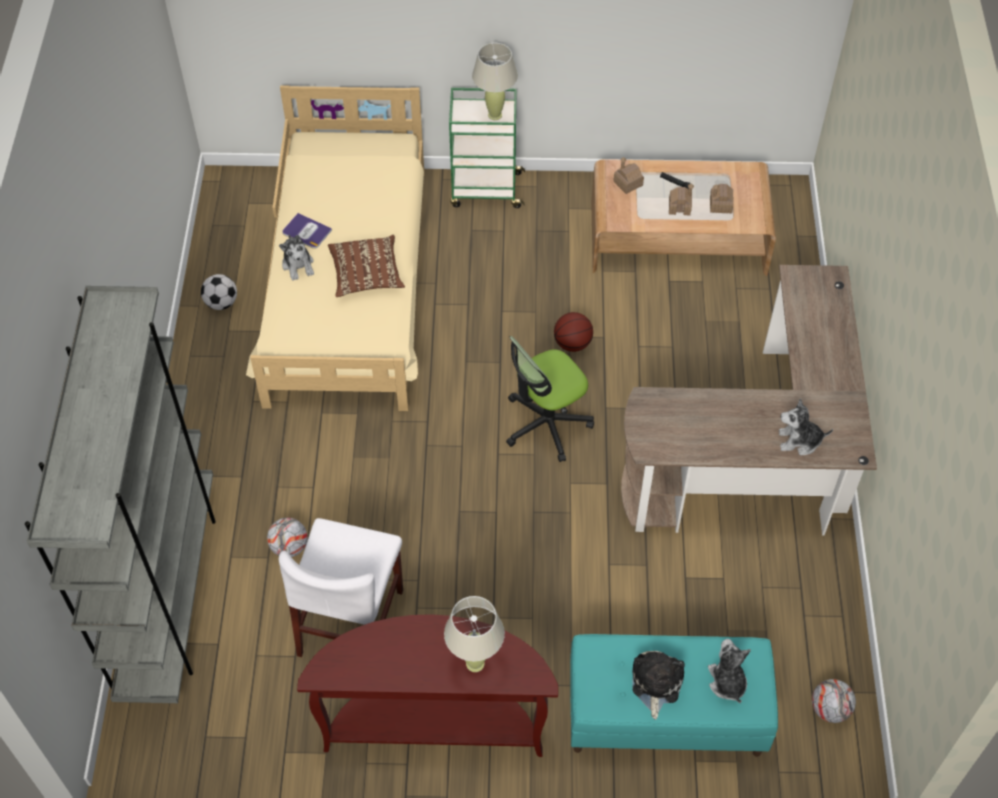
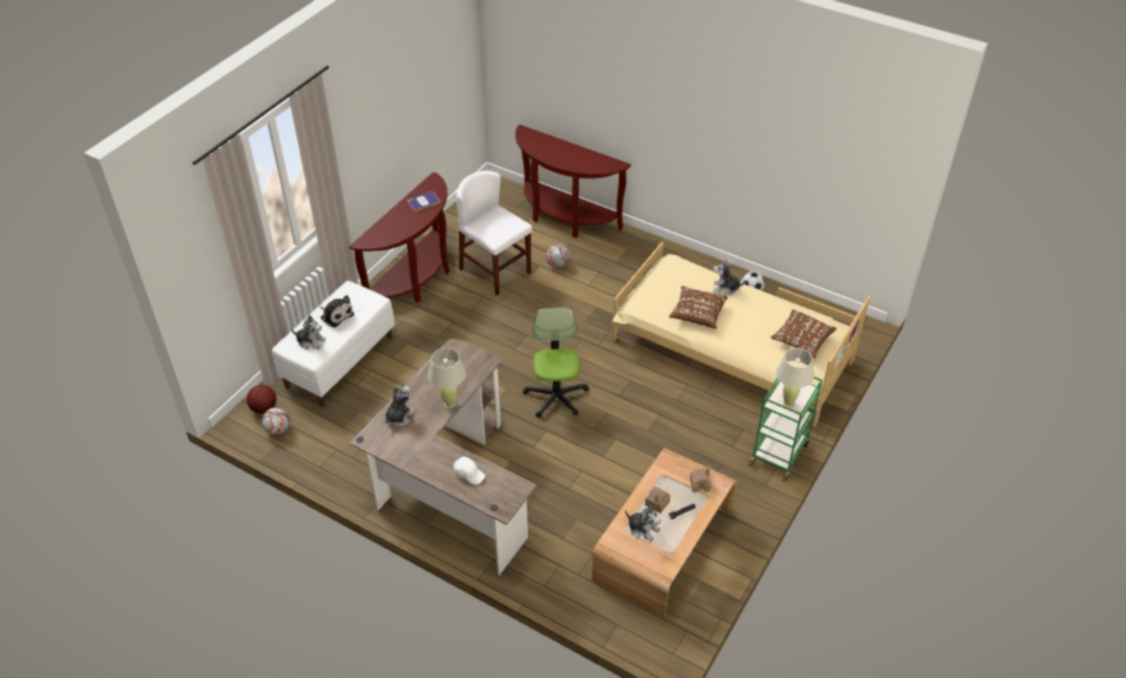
camera: 120 degrees right, 10 degrees down
(169, 594) = (564, 217): grey bookcase -> brown console table
(306, 232) = (752, 301): book -> book (424, 202)
(350, 166) = (802, 340): none -> brown pillow
(475, 663) = (391, 226): beige table lamp -> beige table lamp (450, 403)
(572, 343) = (608, 437): basketball -> basketball (264, 408)
(664, 717) = (339, 361): turquoise bench -> white bench
(720, 205) = (643, 529): toy house -> plush toy
(817, 329) = (469, 473): none -> white cap

